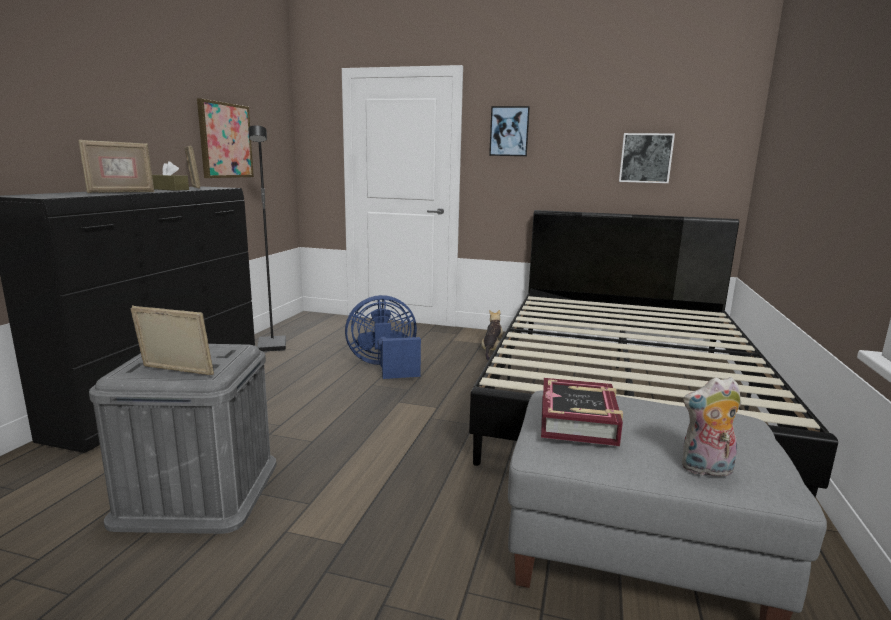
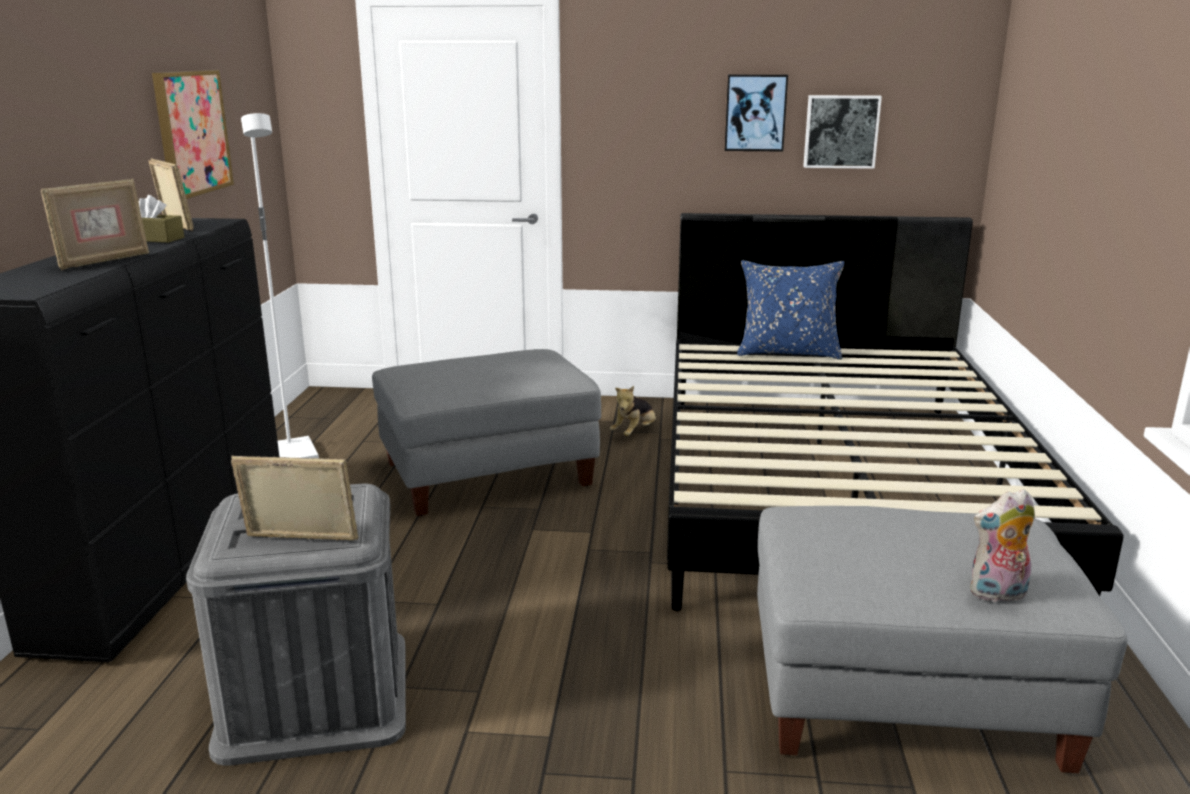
camera: 10 degrees left, 5 degrees up
(273, 346) = (294, 455): black floor lamp -> white floor lamp
(385, 367) = (487, 475): blue fan -> grey ottoman
(492, 351) = (634, 433): plush toy -> plush toy turned 150 degrees counterclockwise
(509, 131) = (637, 93): picture -> picture (755, 113)
(578, 420) = (839, 548): book -> none
(600, 305) = (787, 353): none -> blue pillow

